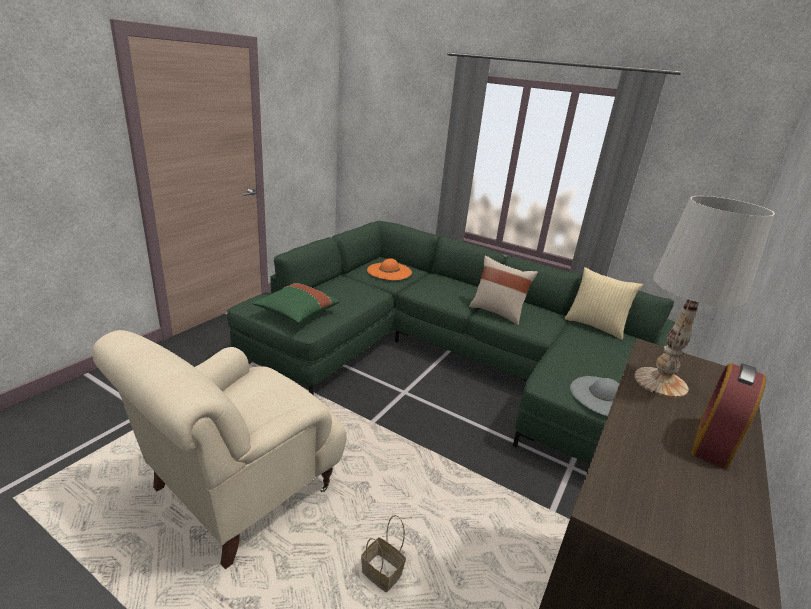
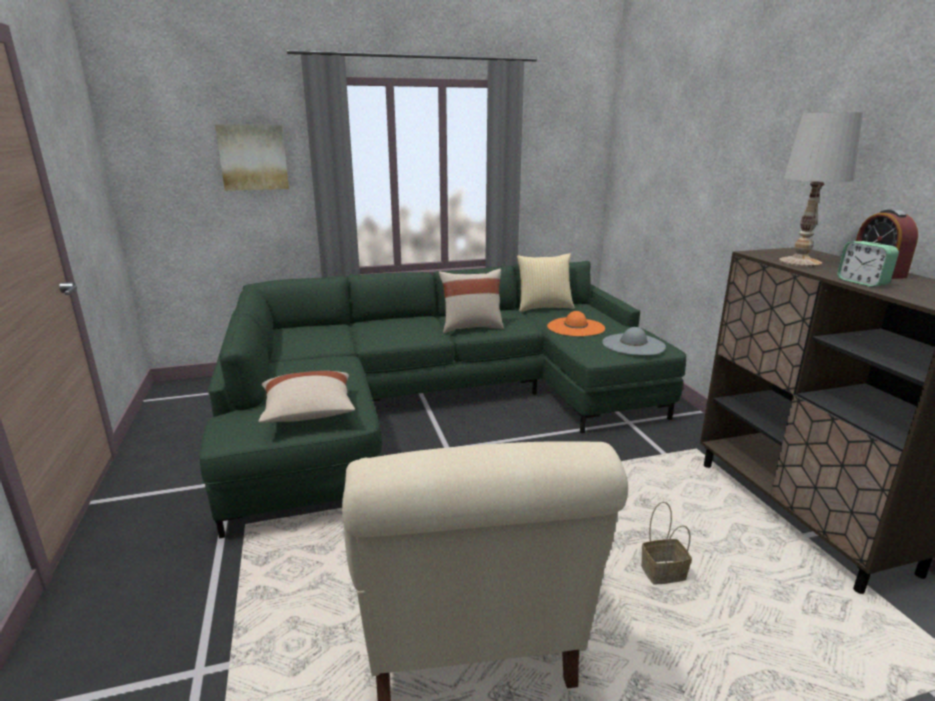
camera: 45 degrees left, 5 degrees down
(296, 313) = (308, 413): green pillow -> beige pillow
(389, 271) = (316, 336): orange hat -> orange hat (575, 327)
(416, 131) = (253, 157): none -> picture
(631, 434) = (862, 282): none -> alarm clock

